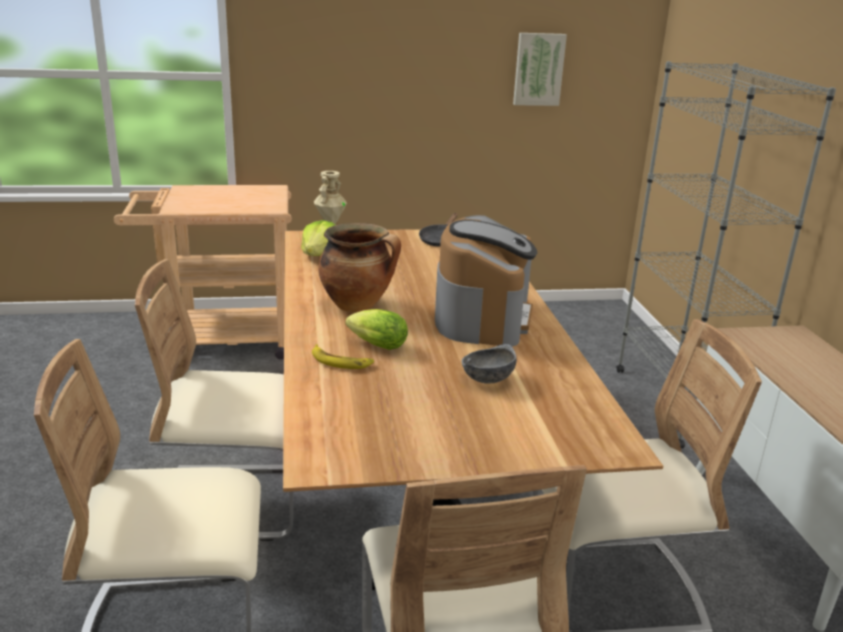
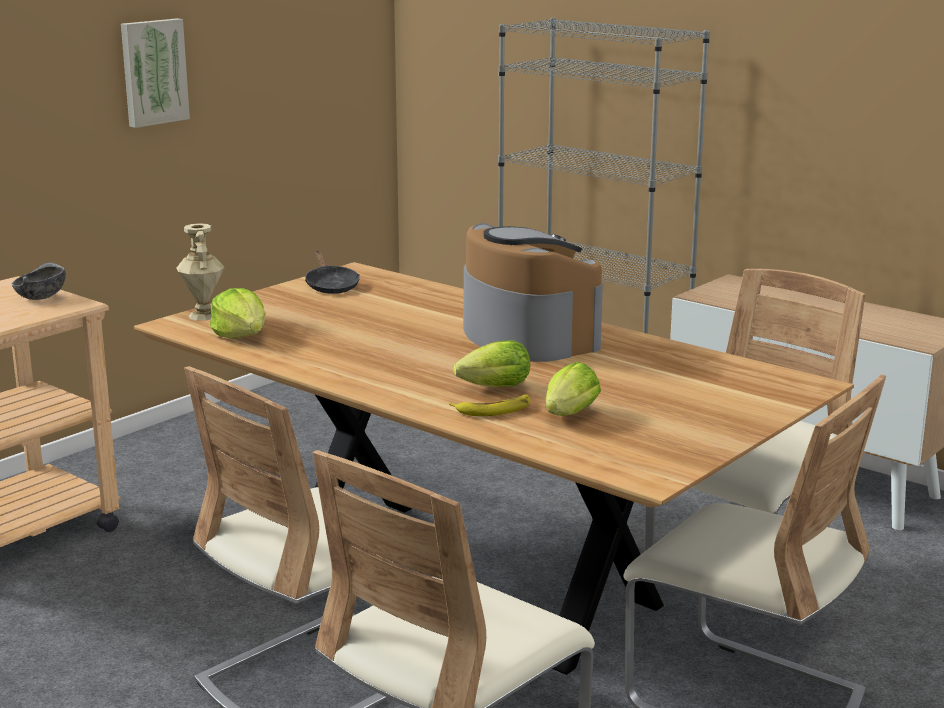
camera: 40 degrees left, 5 degrees down
(358, 305) = (397, 365): cooking pot -> none
(374, 388) = (568, 416): none -> lettuce
(486, 379) = (635, 378): grey bowl -> grey bowl (40, 298)
(538, 69) = (278, 55): picture -> picture (153, 72)

